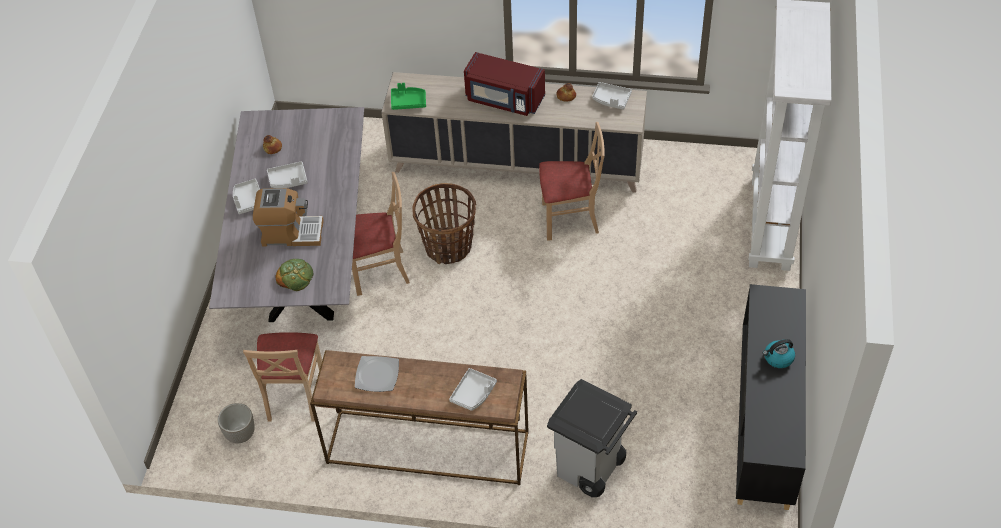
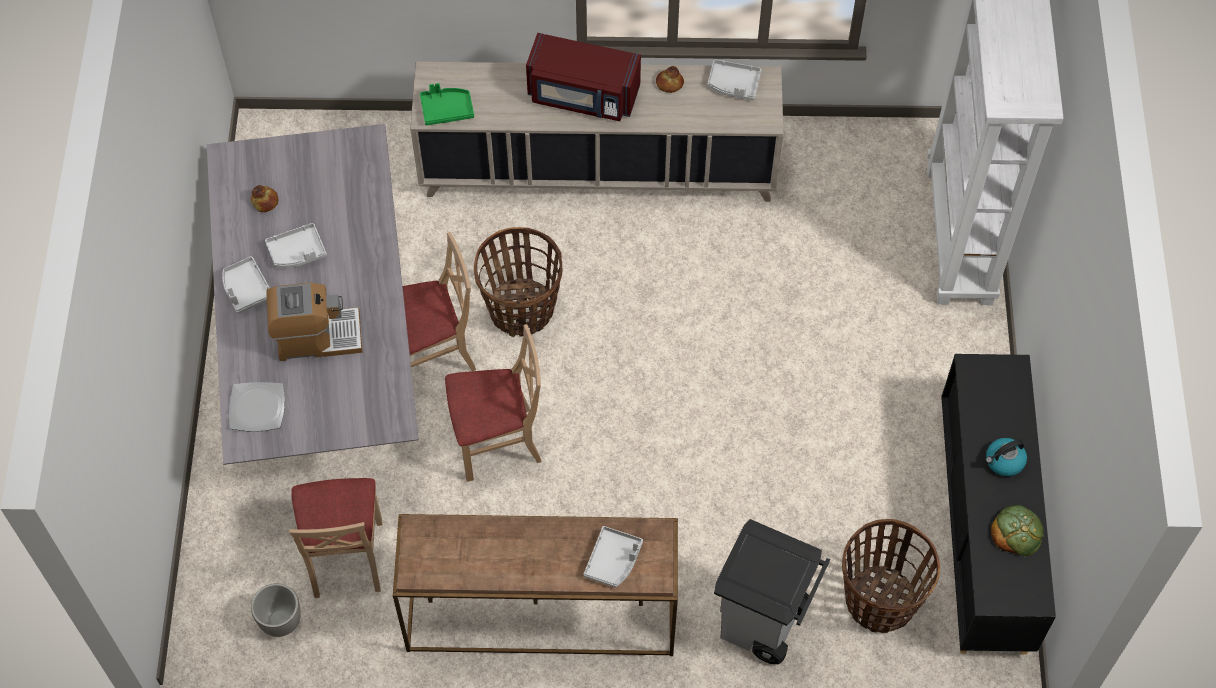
camera: 10 degrees left, 10 degrees up
(295, 276) = (336, 404): bread -> bread (1017, 532)
(377, 375) = (479, 546): plate -> plate (257, 408)
(570, 219) = (684, 251): beige chair -> beige chair (497, 442)
(680, 461) = (879, 600): none -> basket

